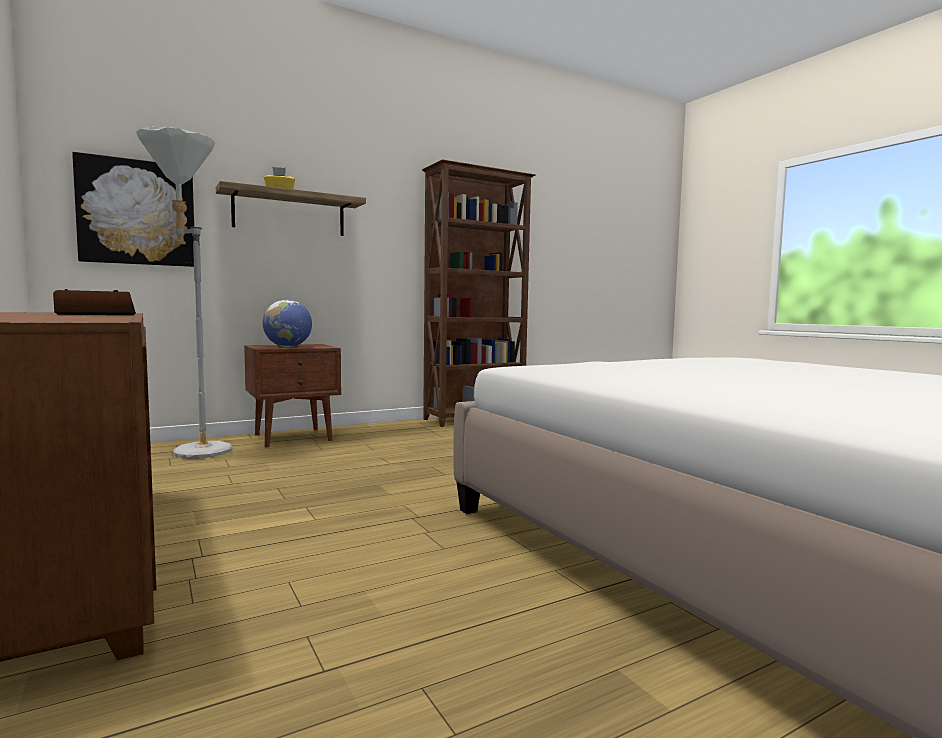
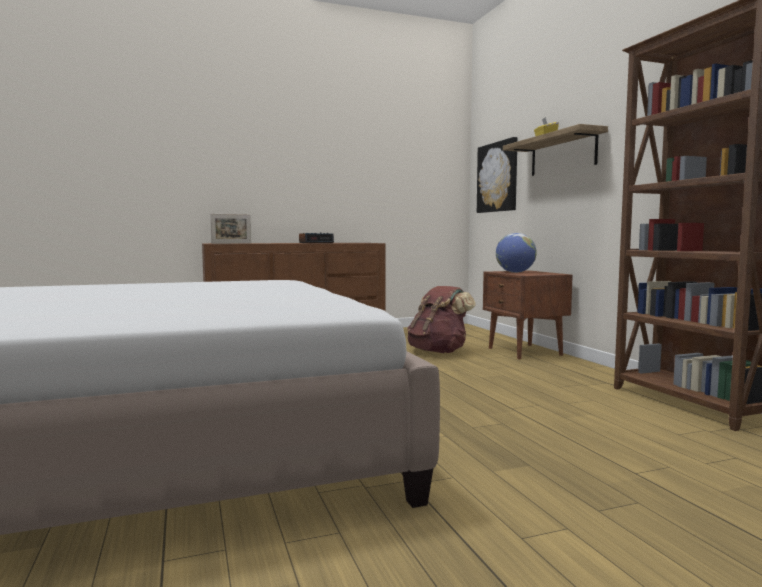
camera: 100 degrees right, 0 degrees up
(87, 319) = (231, 243): none -> picture frame
(192, 451) = (472, 338): grey floor lamp -> none
(278, 464) = (438, 352): none -> brown backpack

